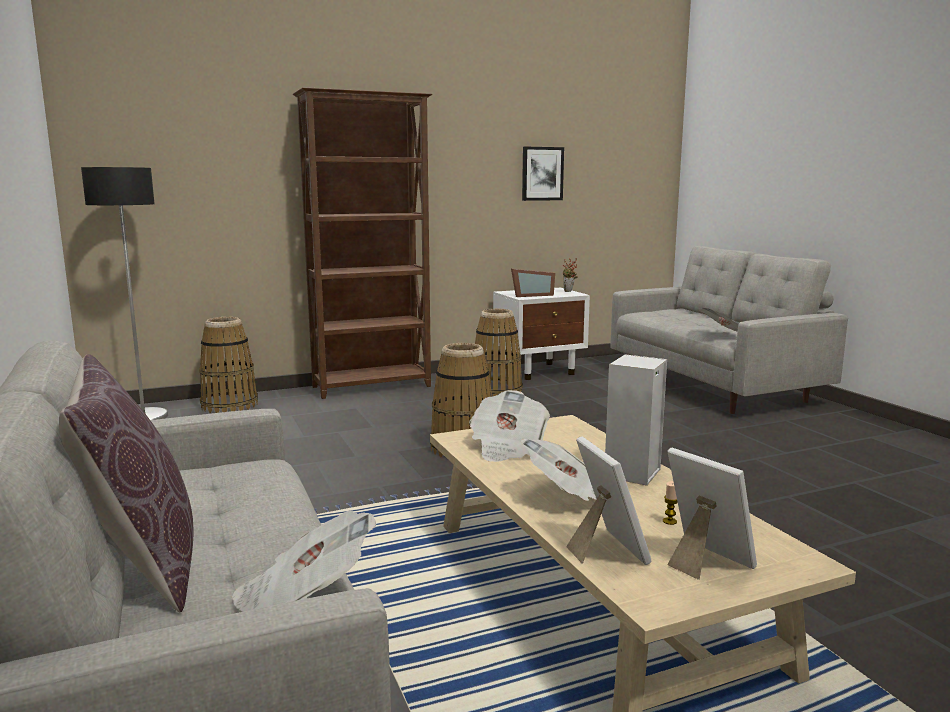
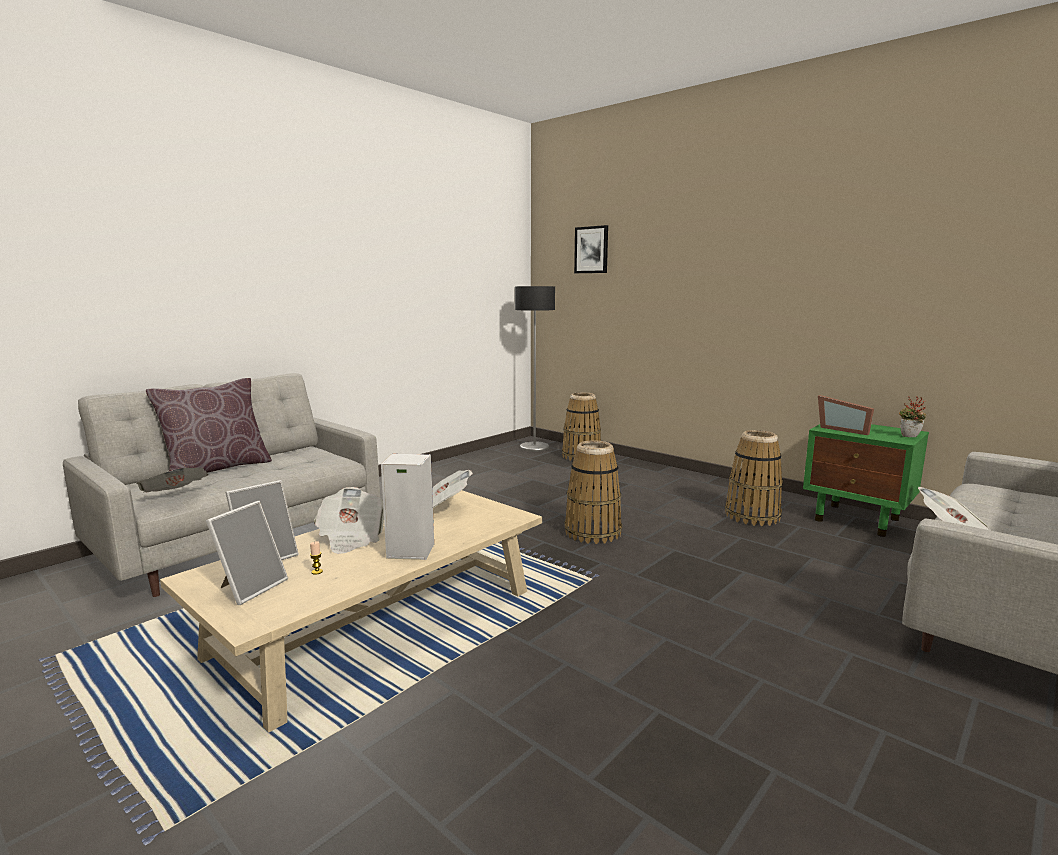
camera: 65 degrees right, 0 degrees up
(373, 387) = (683, 477): brown bookcase -> none
(540, 371) = (858, 520): white nightstand -> green nightstand
(542, 173) = (922, 290): picture -> picture (591, 250)

